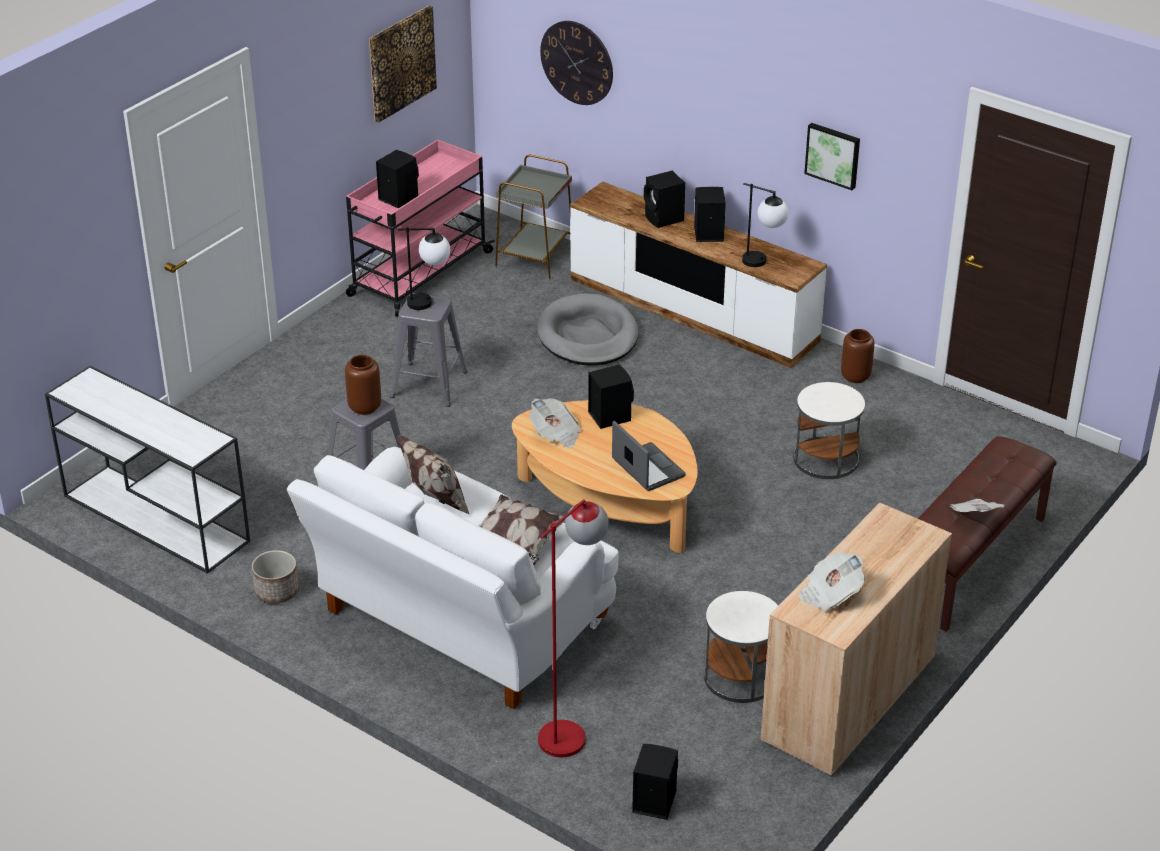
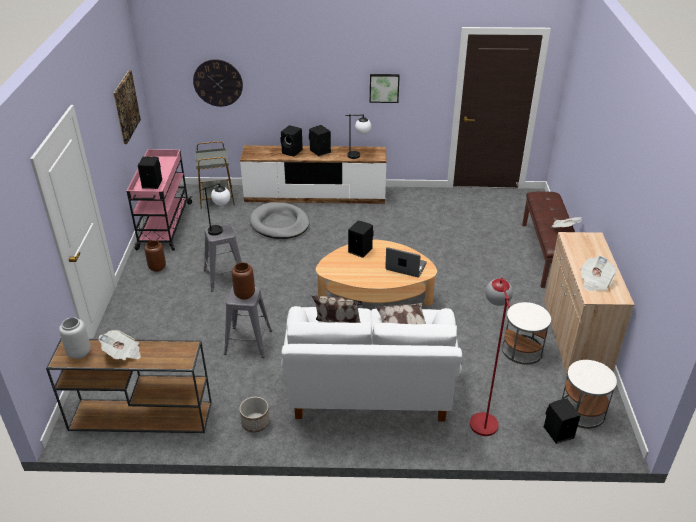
camera: 35 degrees left, 0 degrees up
(93, 392) = (80, 353): none -> grey vase
(154, 518) = (139, 416): white console table -> brown console table
(555, 434) = (344, 269): newspaper -> newspaper (123, 353)
(825, 458) = (443, 236): white side table -> white side table (581, 411)
(855, 377) = (415, 197): brown vase -> brown vase (157, 268)

